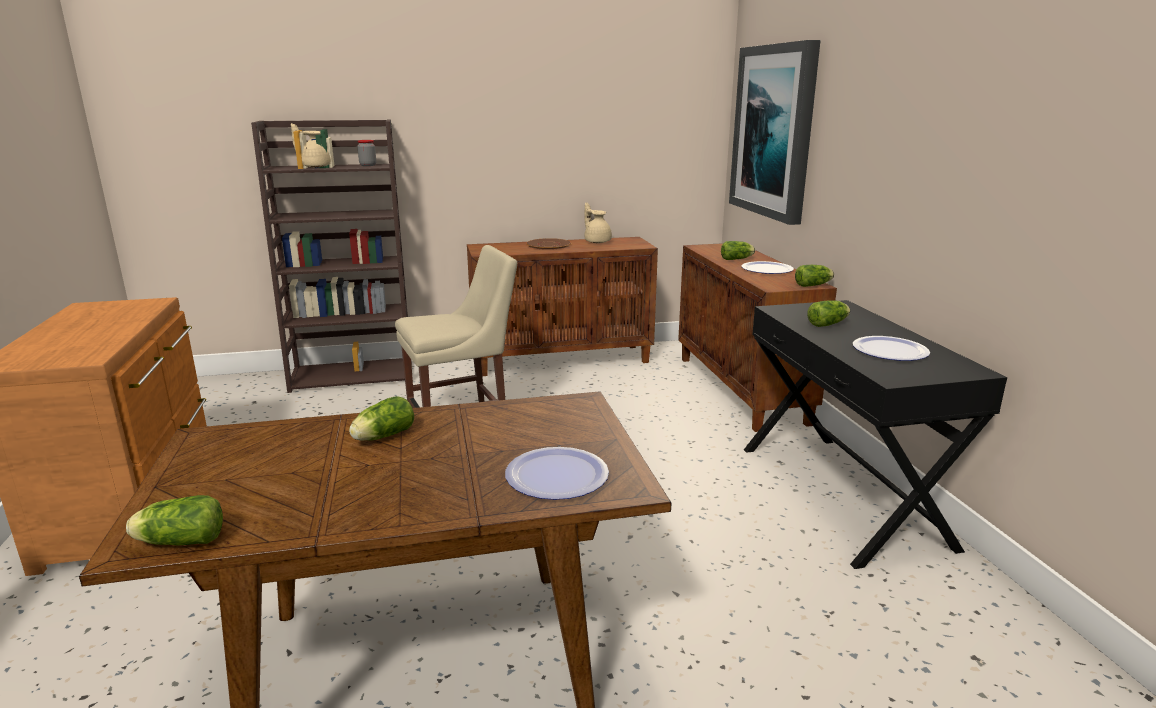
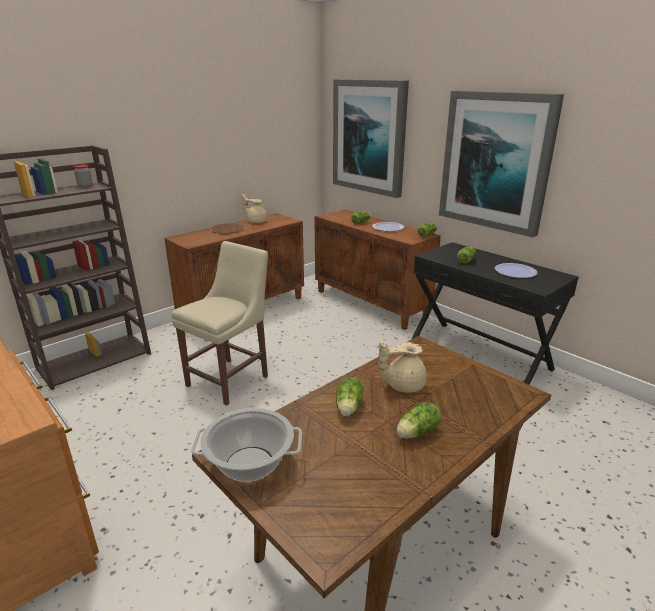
camera: 30 degrees left, 5 degrees up
(179, 541) = (348, 535): lettuce -> lettuce (416, 433)
(206, 452) = (250, 464): none -> cooking pot
(315, 167) = (40, 193): beige teapot -> beige teapot (402, 385)
(557, 475) = (481, 399): plate -> none
(913, 164) = (496, 161): none -> picture

